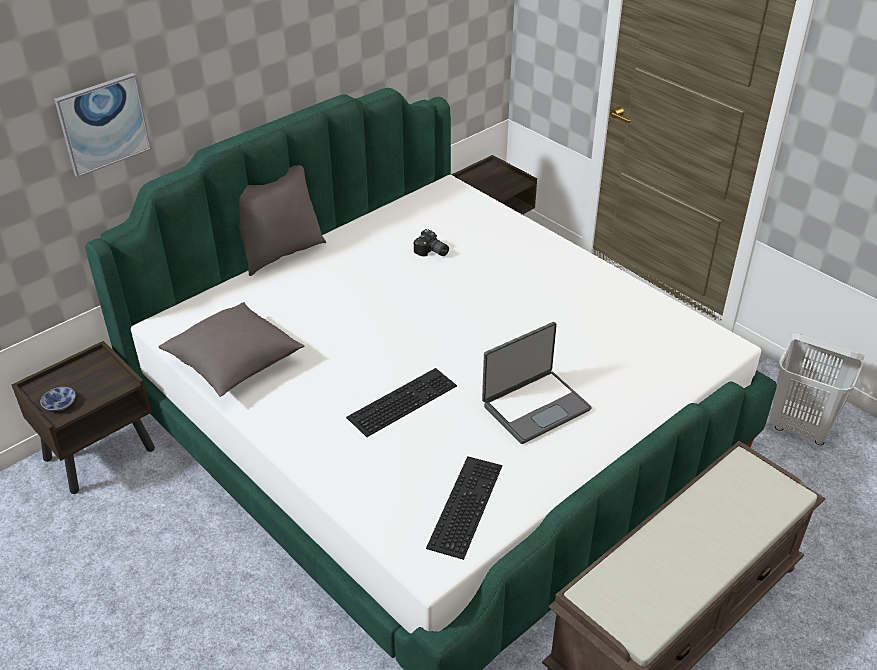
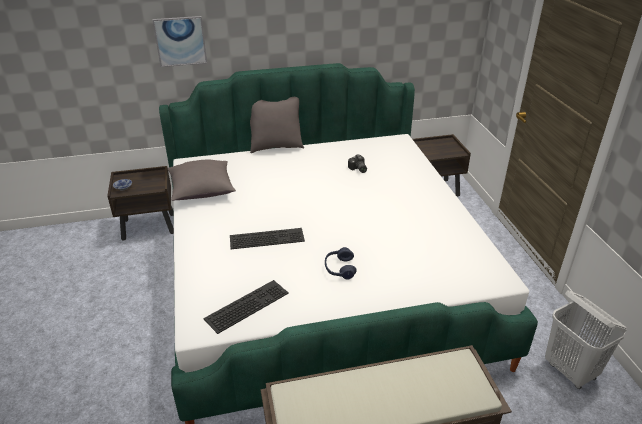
camera: 30 degrees right, 5 degrees down
(535, 406) = (339, 268): laptop -> blue headphones

